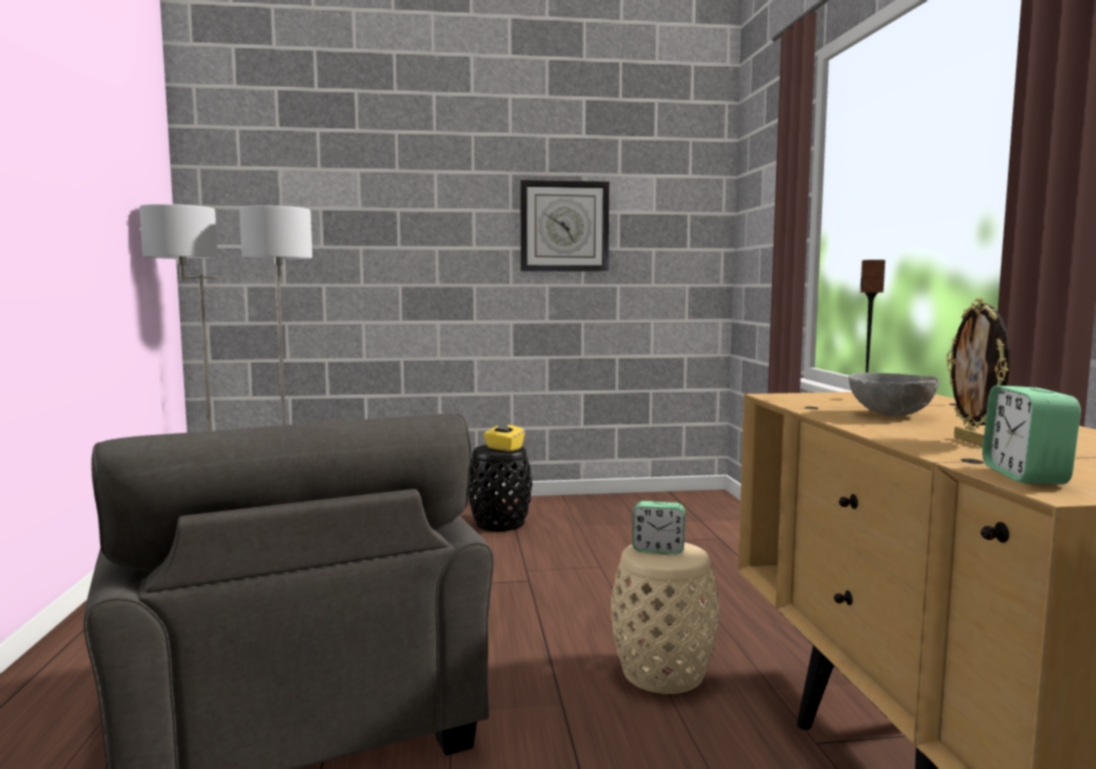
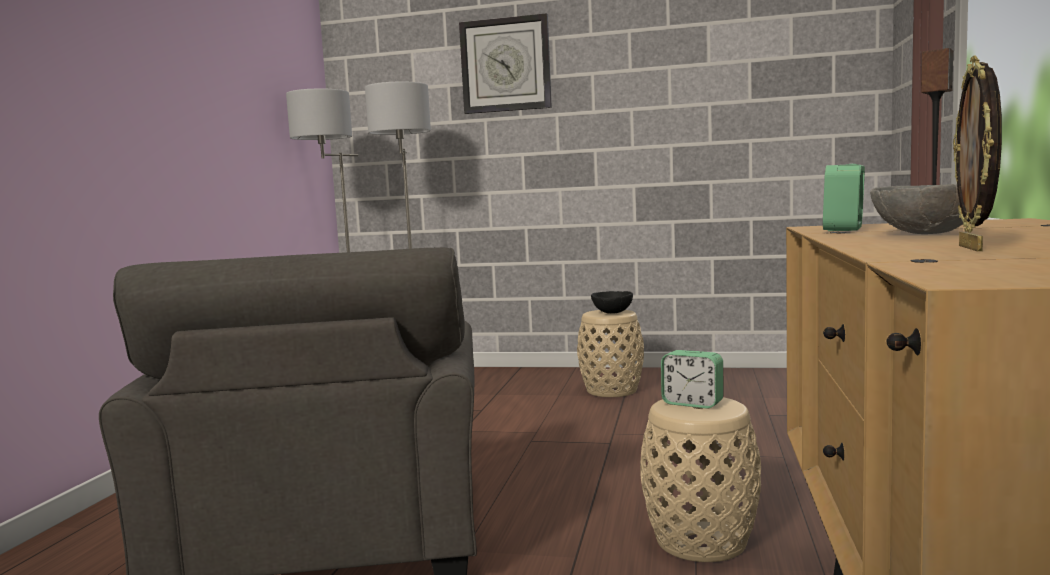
camera: 20 degrees right, 0 degrees up
(500, 524) = (612, 390): black stool -> beige stool
(504, 448) = (613, 313): yellow tissue box -> black bowl
(564, 226) = (688, 81): wall clock -> wall clock (505, 65)
(1024, 475) = (958, 268): alarm clock -> alarm clock (844, 229)

